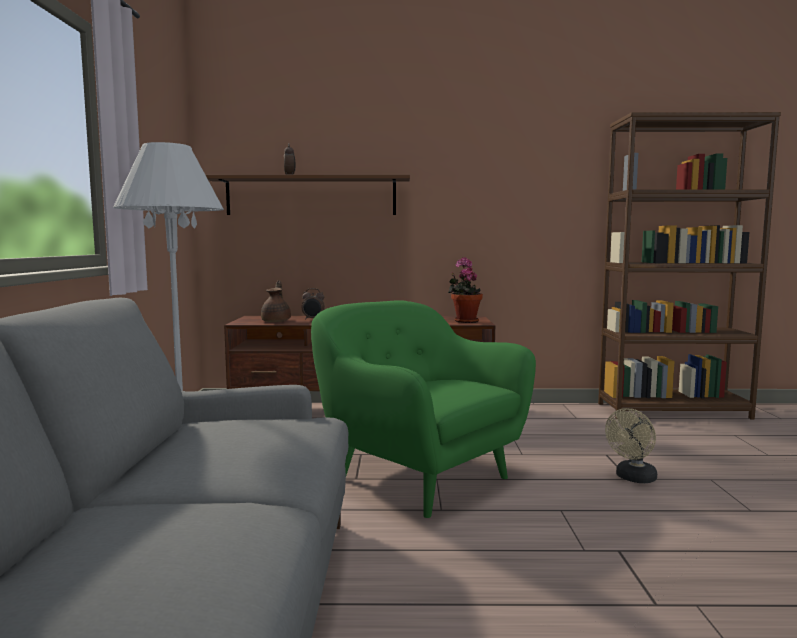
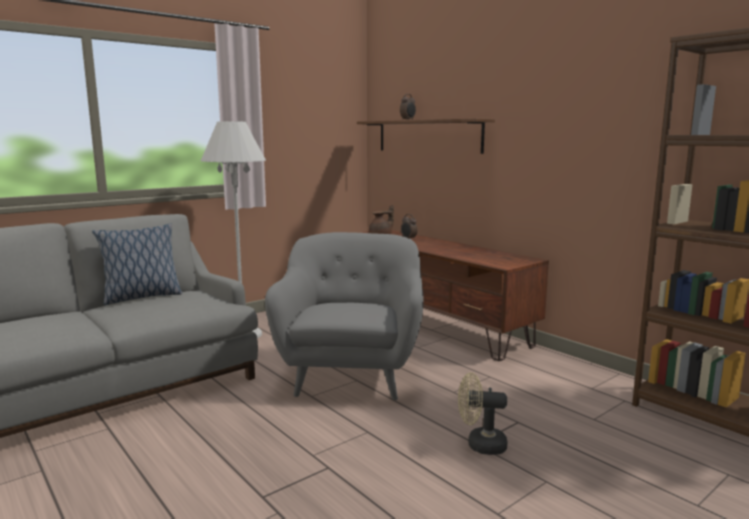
camera: 50 degrees right, 5 degrees up
(173, 447) = (141, 297): none -> pillow
(418, 476) = (351, 374): green armchair -> grey armchair
(464, 321) = (500, 261): potted plant -> none

